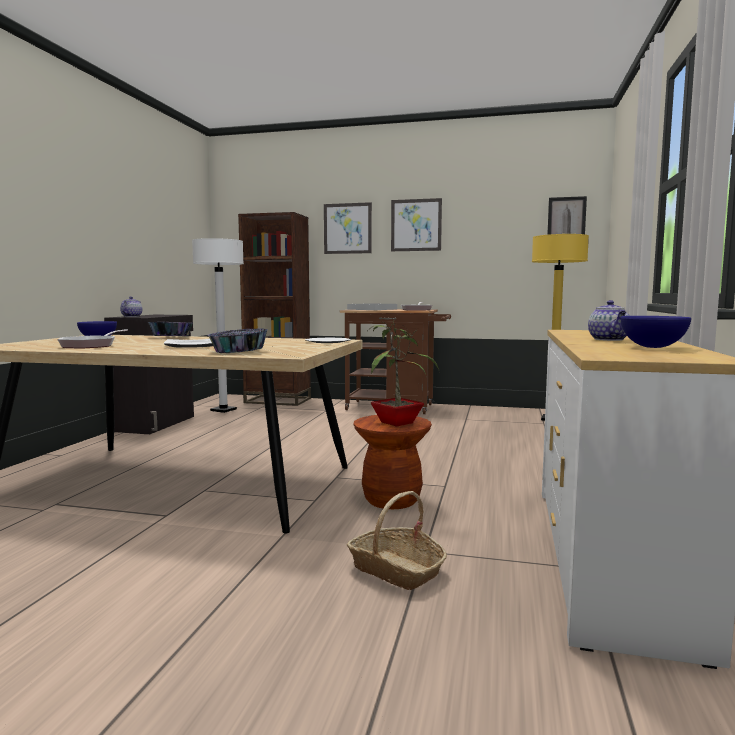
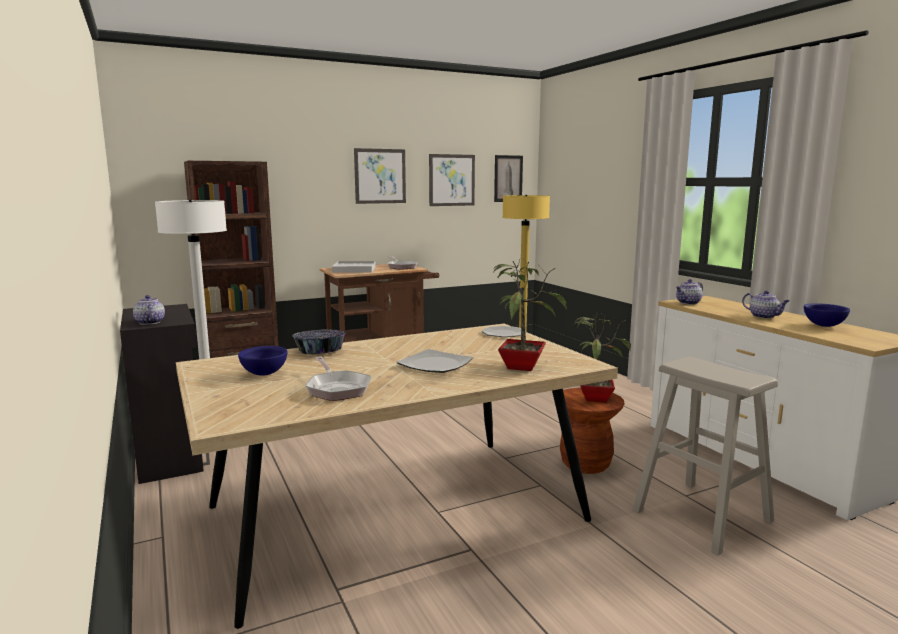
camera: 40 degrees left, 5 degrees up
(238, 351) = (522, 366): bowl -> potted plant
(347, 228) = (305, 177): picture -> picture (452, 180)
(396, 569) = (702, 516): basket -> beige stool
(574, 331) = (688, 303): none -> teapot

